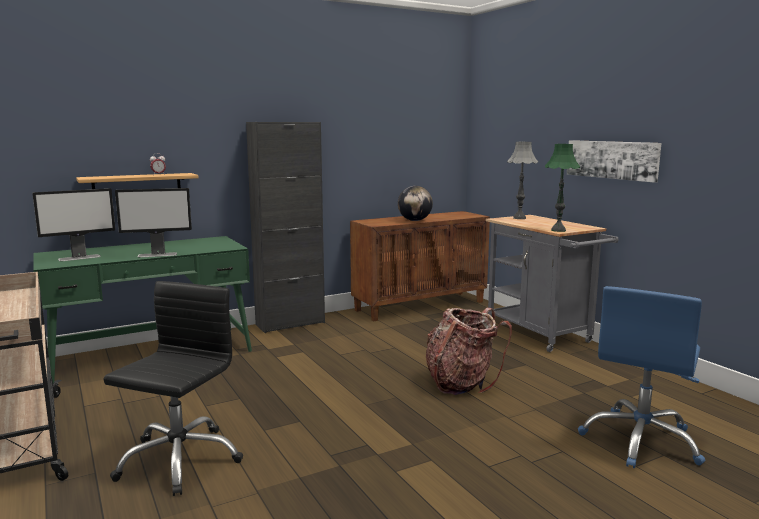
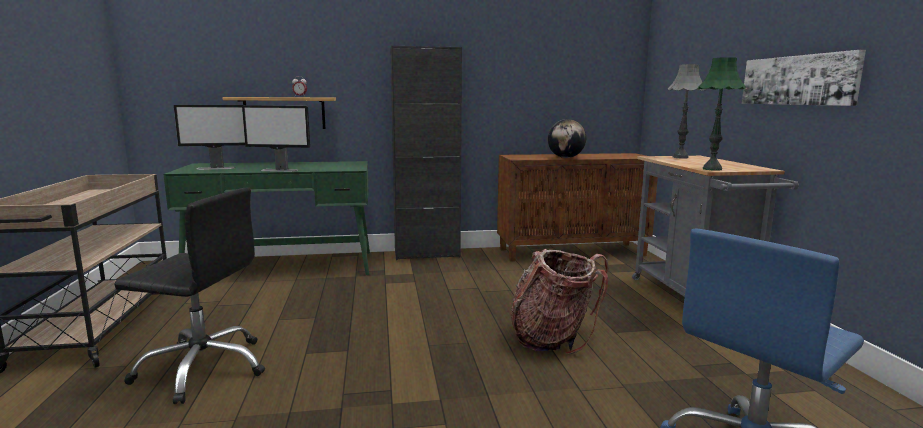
camera: 20 degrees right, 0 degrees up
(179, 460) = (203, 368): black office chair -> black office chair turned 60 degrees clockwise

